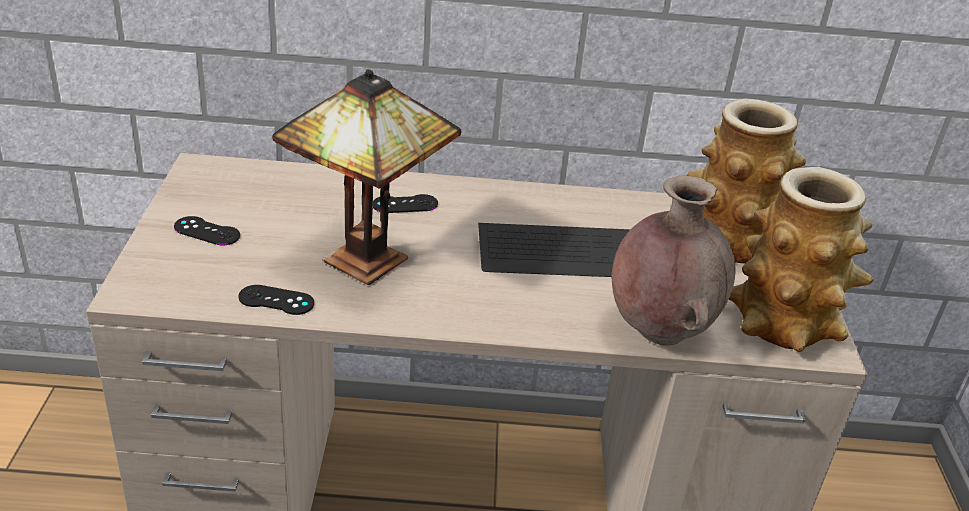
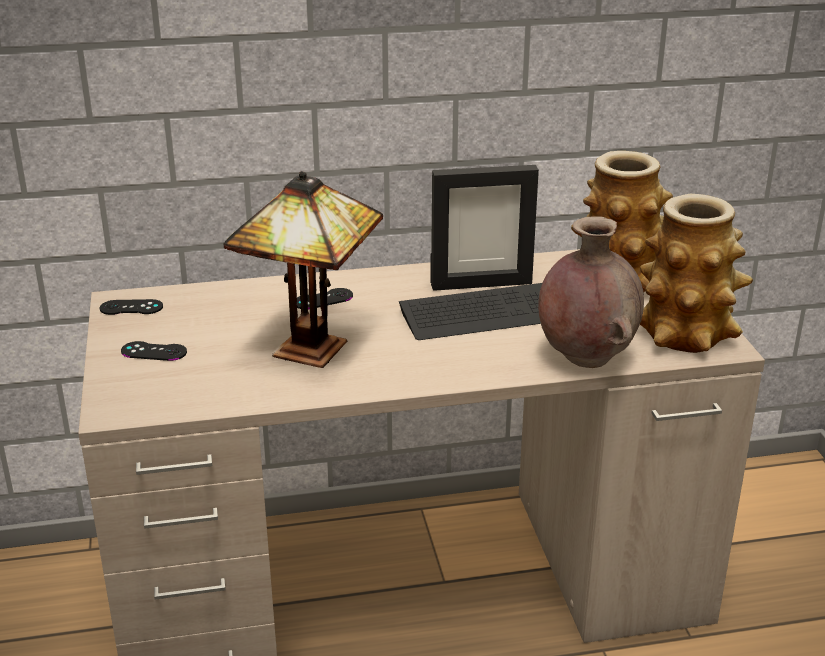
camera: 10 degrees left, 5 degrees down
(276, 300) = (246, 394): black game controller -> black game controller (131, 307)
(578, 216) = (481, 283): none -> picture frame

